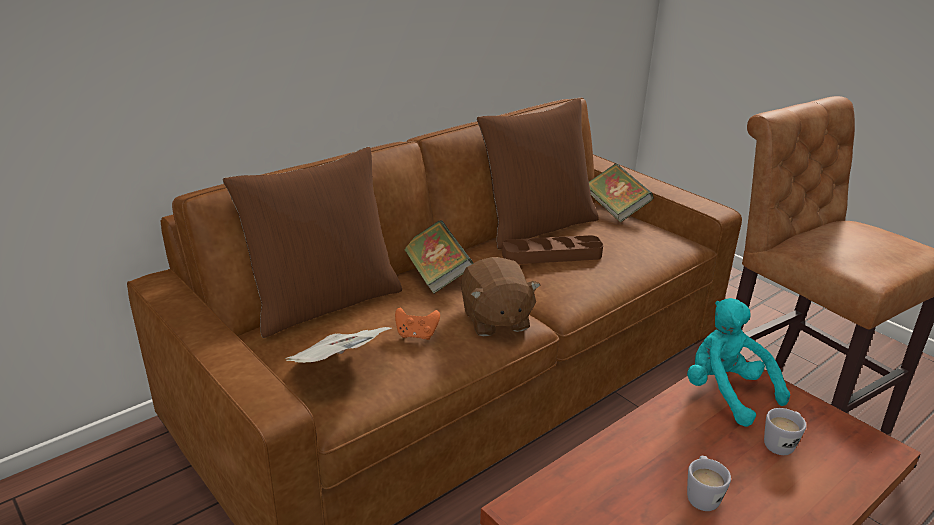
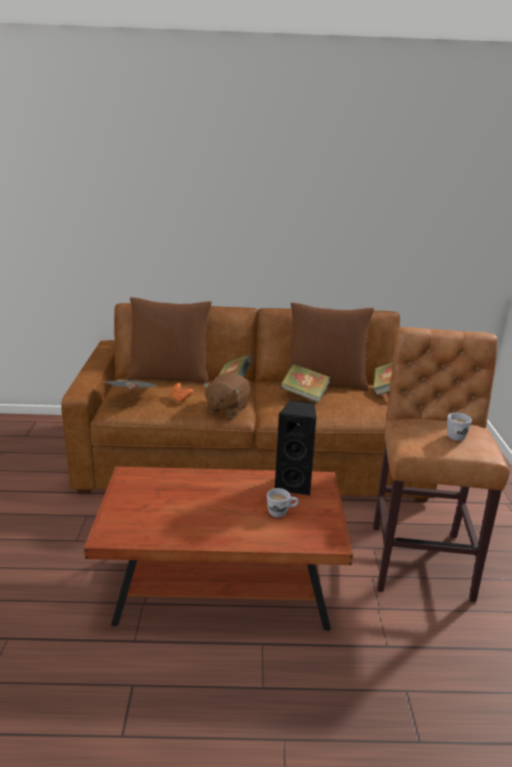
camera: 40 degrees right, 5 degrees down
(552, 255) = (304, 395): brown tray -> book
(701, 495) = (205, 507): white mug -> white mug (458, 436)
(725, 393) = (294, 484): turquoise plush toy -> black speaker

